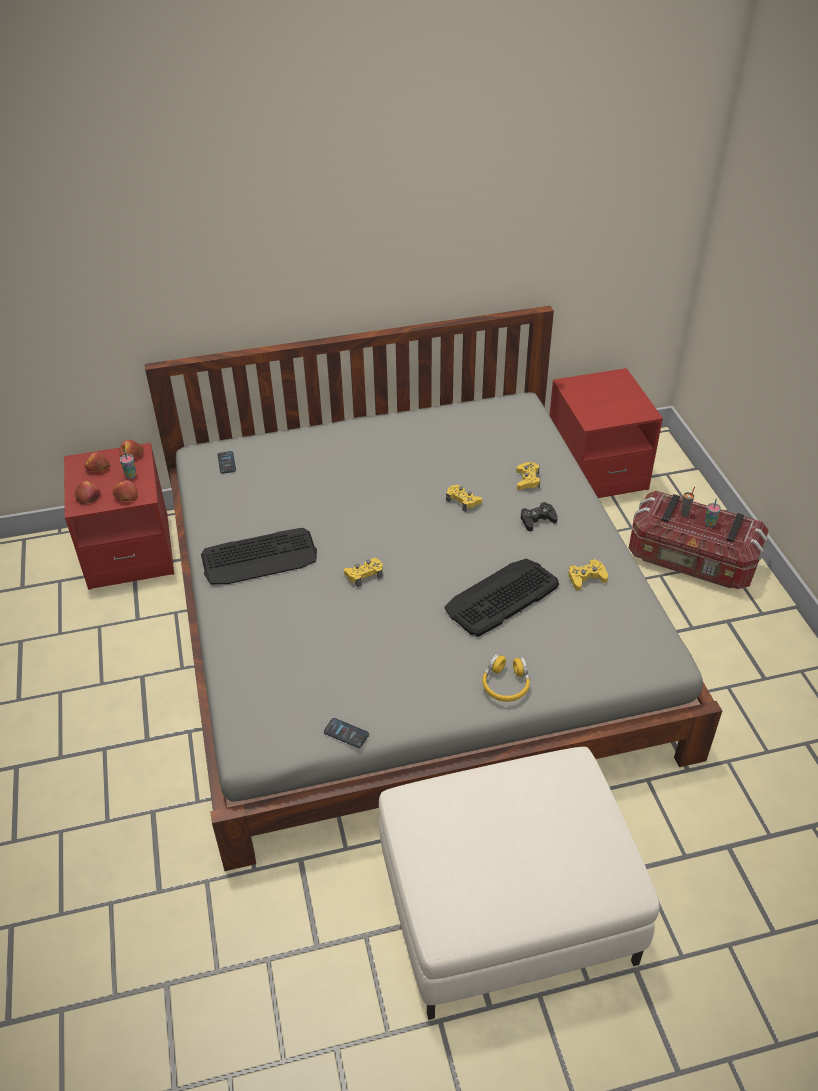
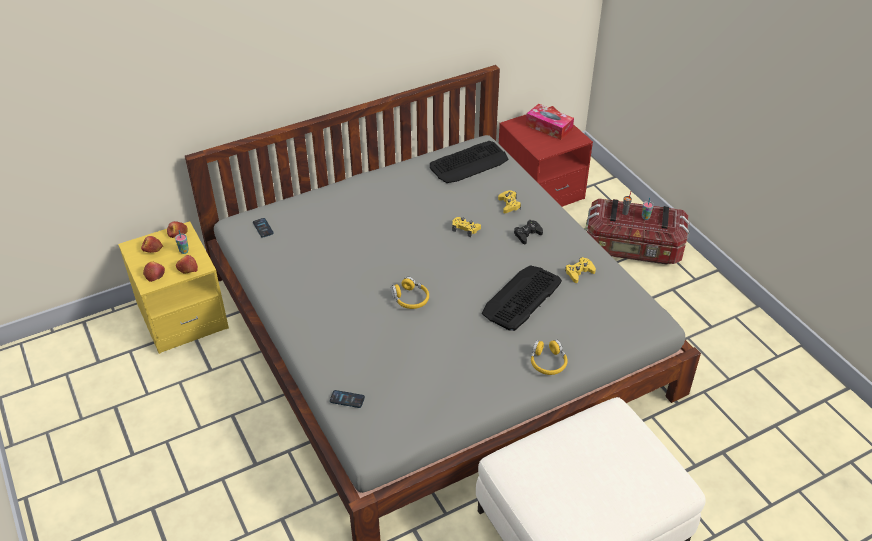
camera: 15 degrees left, 0 degrees up
(129, 551) = (182, 316): red nightstand -> yellow nightstand
(260, 558) = (321, 300): keyboard -> keyboard (469, 163)
(346, 733) = (442, 421): phone -> phone (347, 399)
(364, 574) = (410, 299): yellow game controller -> yellow headphones
(612, 393) = (549, 127): none -> tissue box

